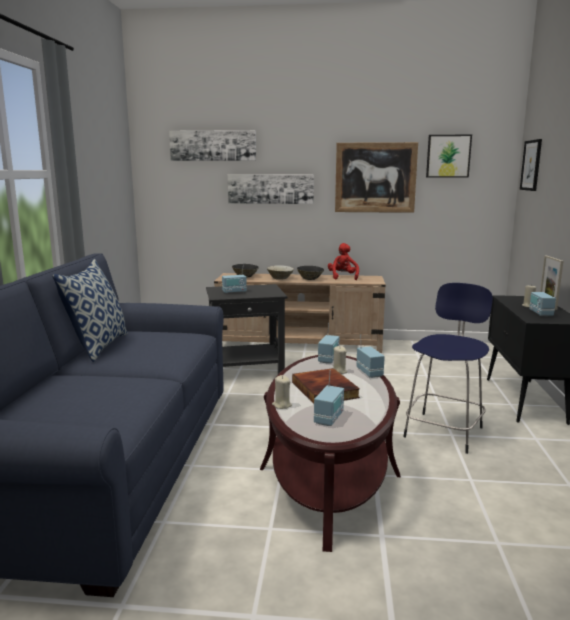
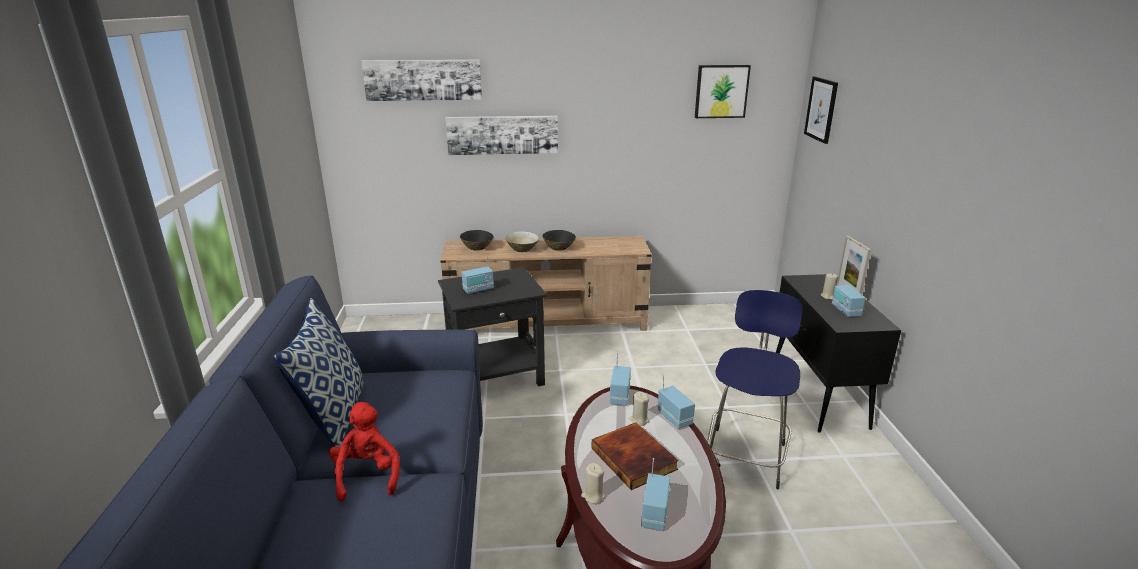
camera: 10 degrees left, 10 degrees up
(343, 277) = (597, 242): red plush toy -> red plush toy (368, 475)
(375, 177) = (634, 118): picture -> none

